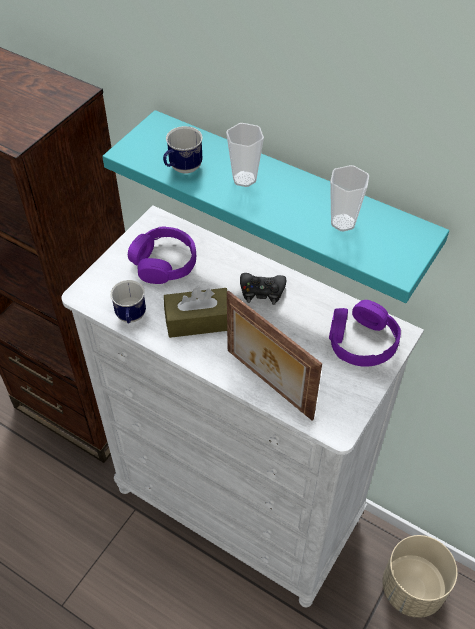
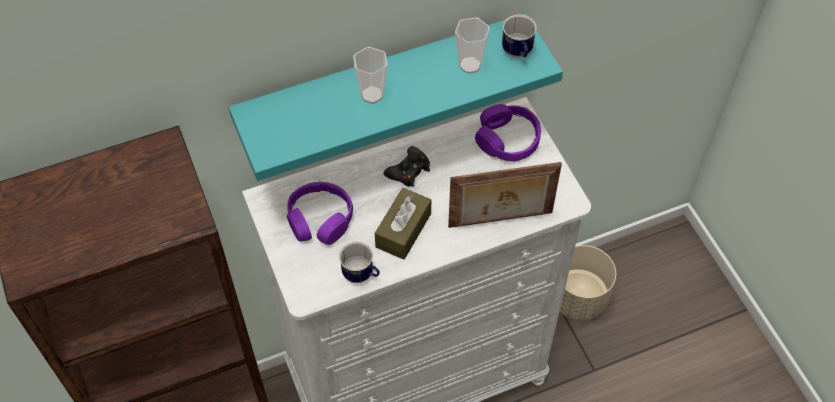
camera: 55 degrees left, 5 degrees up
(182, 169) = (324, 127): mug -> mug (518, 54)

